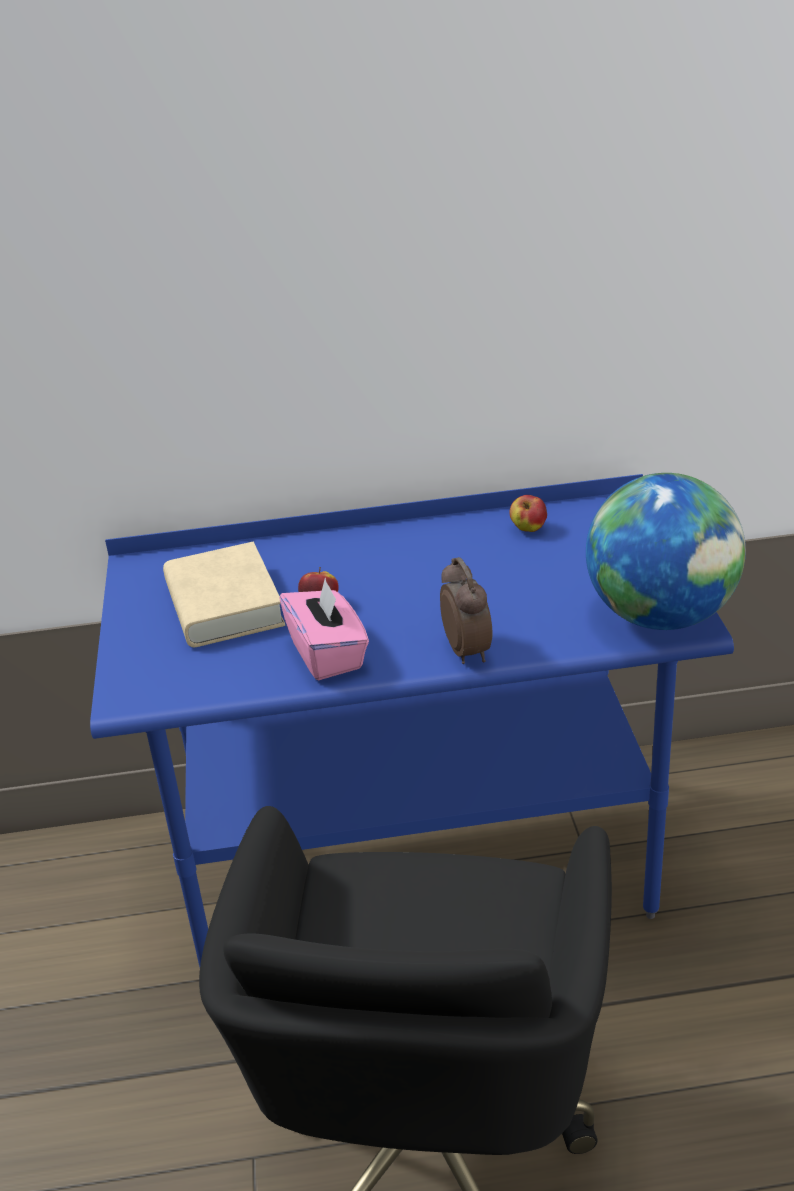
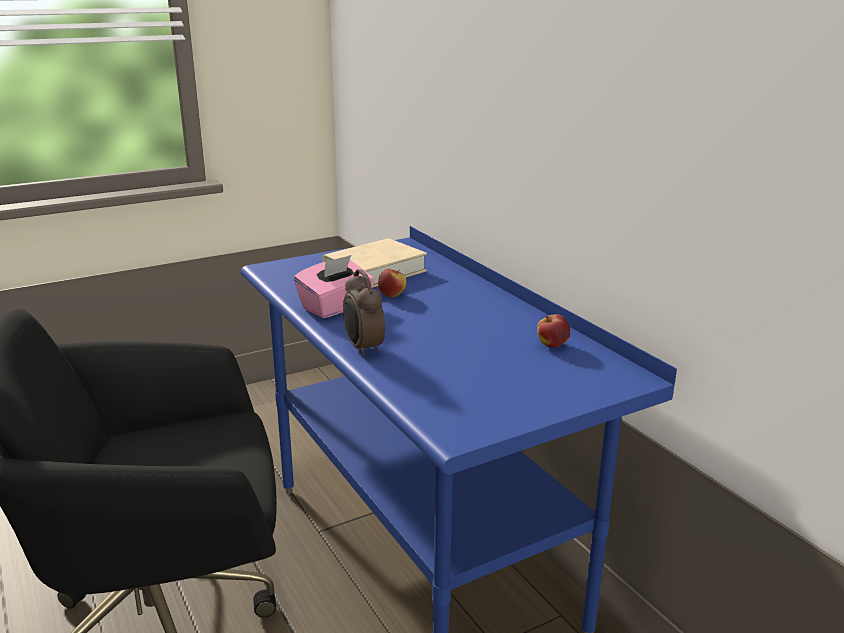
camera: 65 degrees right, 10 degrees down
(468, 651) = (363, 348): alarm clock -> alarm clock turned 105 degrees clockwise
(660, 616) = (459, 418): globe -> none

